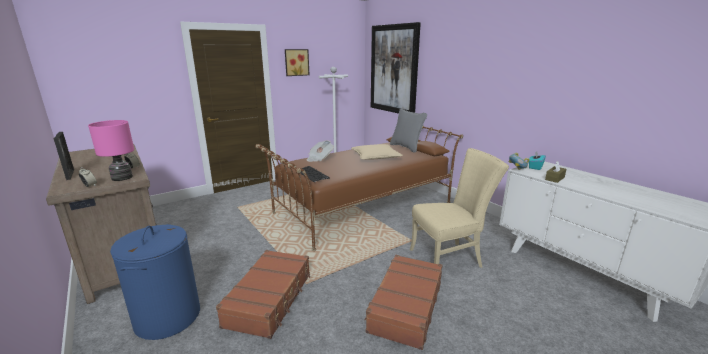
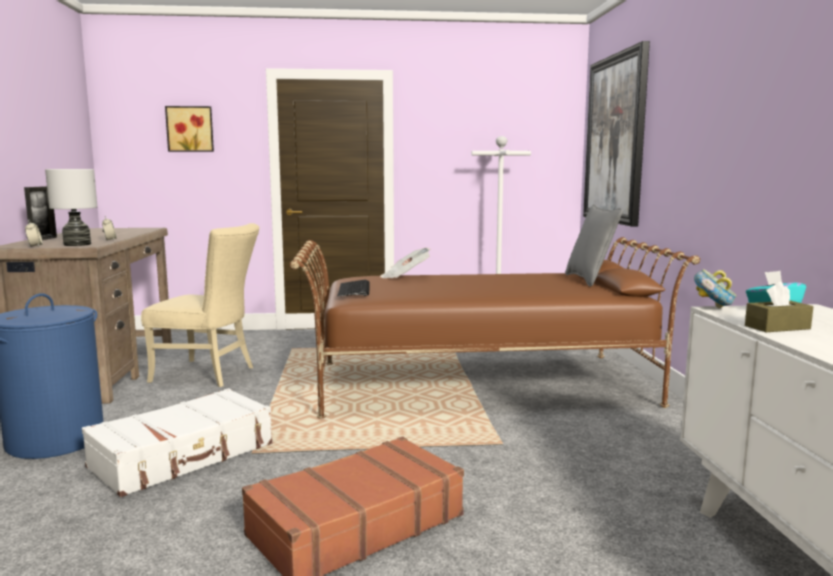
camera: 30 degrees right, 10 degrees down
(122, 177) = (77, 244): pink table lamp -> grey table lamp
(270, 299) = (184, 456): brown suitcase -> white suitcase
(296, 62) = (443, 130): picture -> picture (190, 129)
(375, 156) = (503, 283): beige pillow -> none
(449, 258) = (540, 485): beige chair -> beige chair (209, 374)

